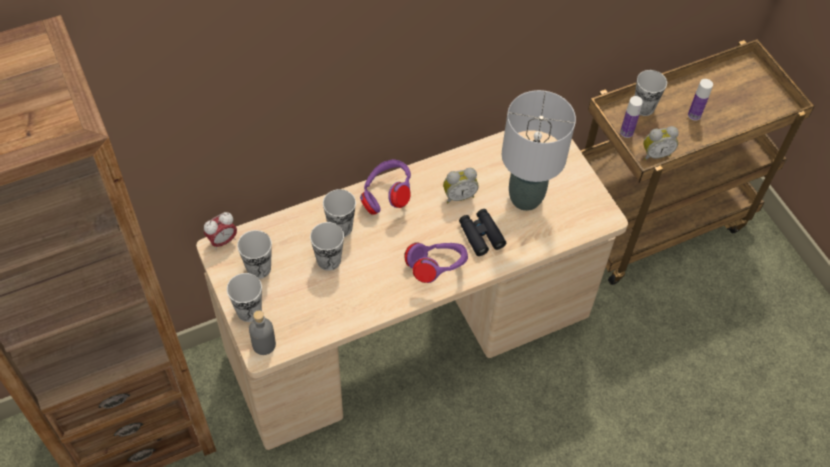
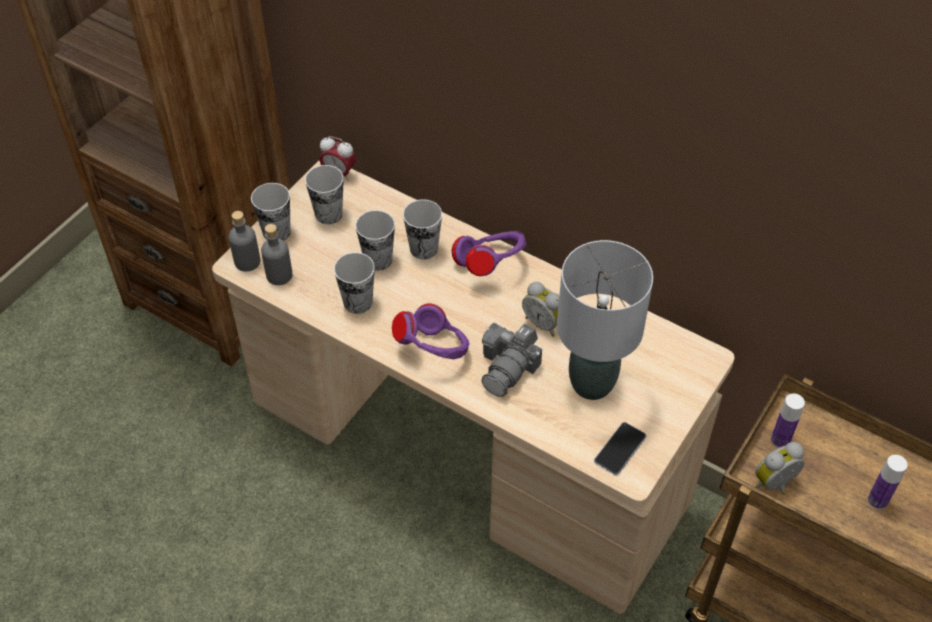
camera: 60 degrees right, 5 degrees down
(294, 330) = (279, 275): none -> grey bottle
(481, 235) = (508, 367): black binoculars -> camera
(585, 213) = (620, 449): none -> phone
(643, 107) = (835, 440): cup -> cup (358, 302)
(655, 154) = (776, 485): alarm clock -> alarm clock turned 105 degrees clockwise

